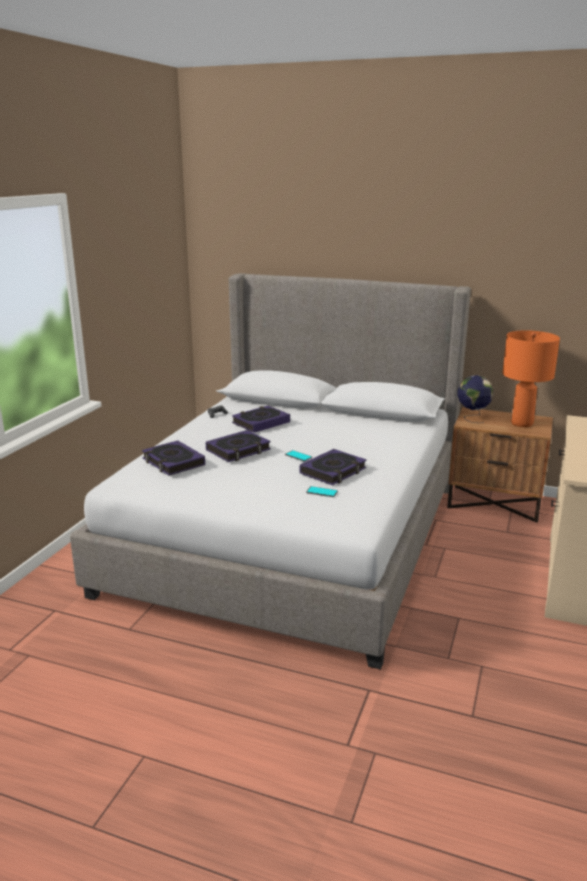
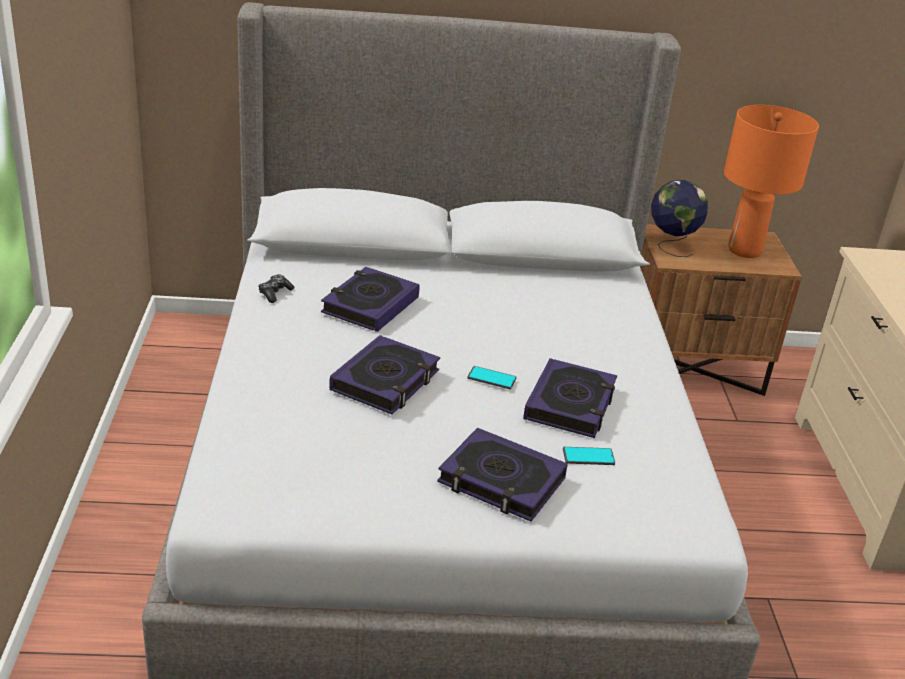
camera: 25 degrees left, 10 degrees up
(173, 462) = (294, 431): book -> book (501, 481)

